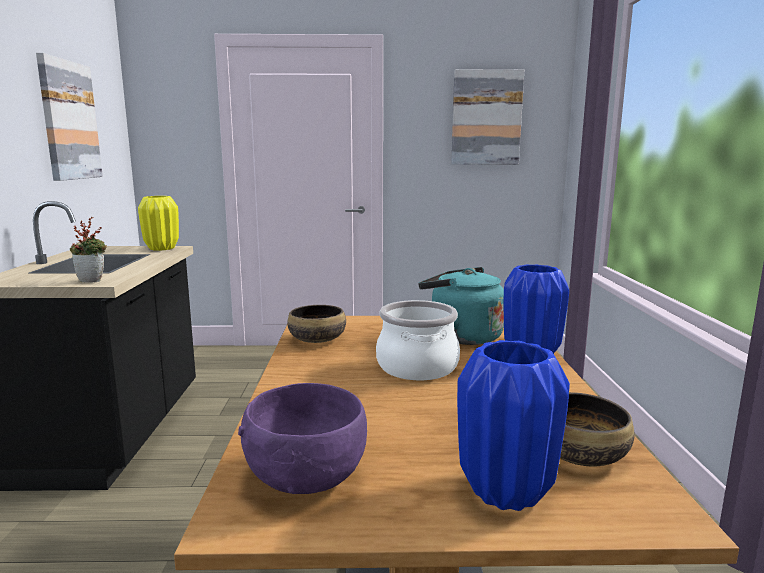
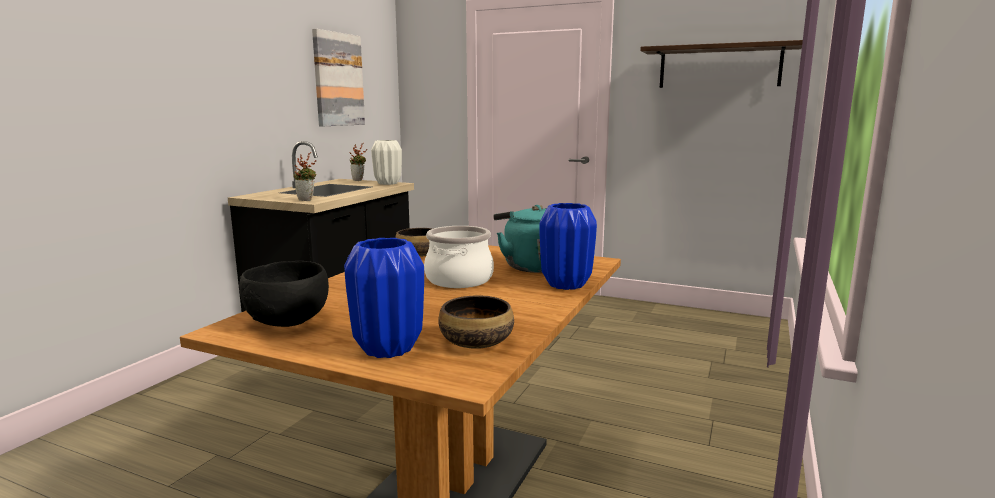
camera: 25 degrees right, 0 degrees up
(116, 247) = (359, 180): none -> potted plant
(161, 248) = (387, 183): yellow vase -> white vase
(305, 475) = (288, 320): purple bowl -> black bowl
(486, 118) = (719, 67): picture -> shelf

